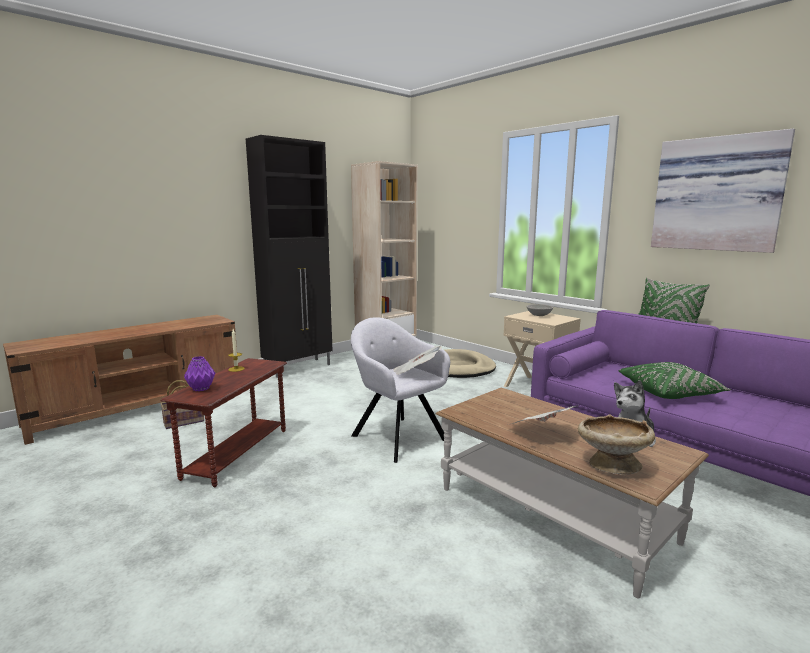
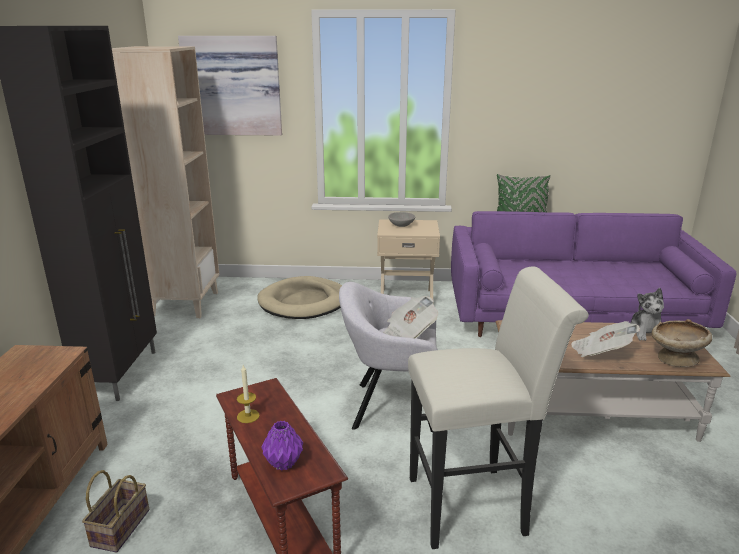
camera: 45 degrees left, 10 degrees up
(337, 508) = (475, 505): none -> white stool
(670, 392) = (570, 277): green pillow -> none
(717, 194) = (547, 95): picture -> picture (233, 86)

